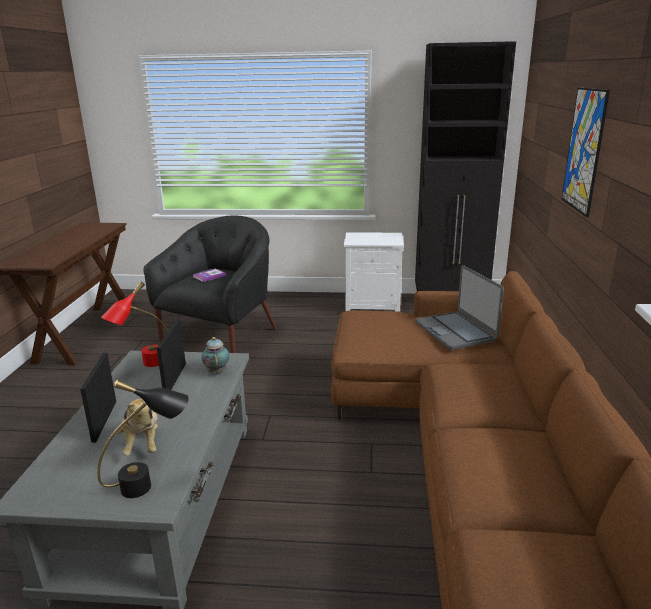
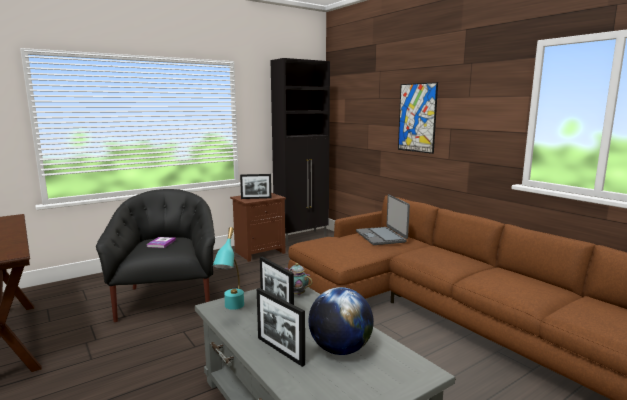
camera: 40 degrees left, 10 degrees down
(142, 443) = (340, 349): plush toy -> globe
(144, 365) = (232, 309): red table lamp -> turquoise table lamp
(151, 483) = (397, 365): black table lamp -> none
(367, 240) = (256, 198): none -> picture frame
(373, 308) = (260, 252): white nightstand -> brown nightstand
(455, 331) = (381, 237): laptop -> laptop turned 45 degrees clockwise

